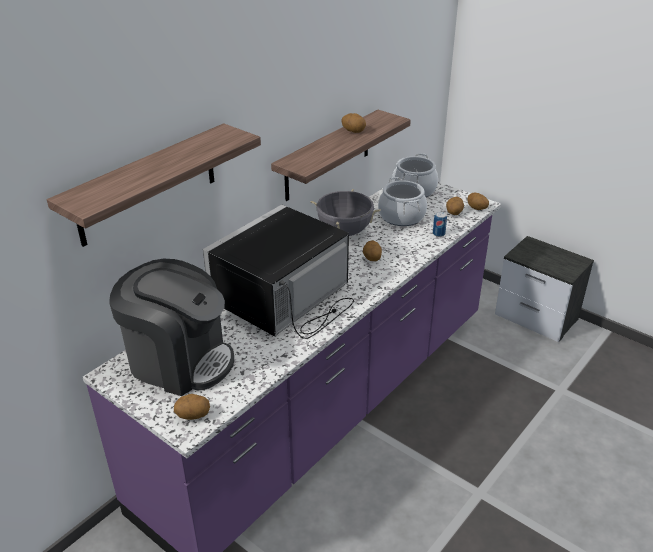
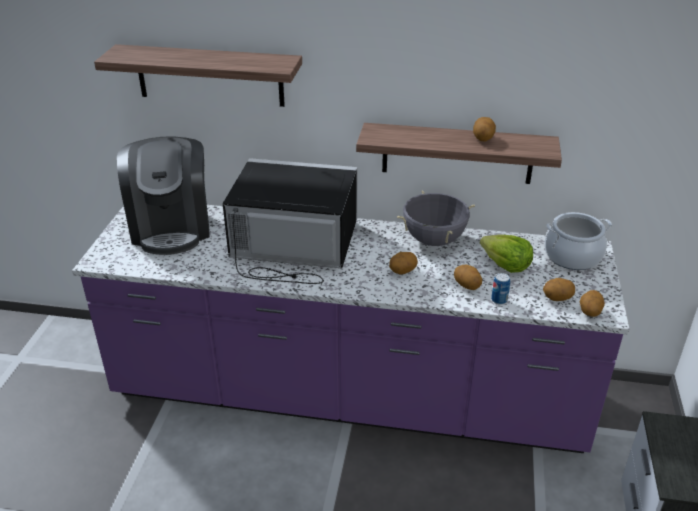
camera: 60 degrees right, 0 degrees up
(193, 415) = (112, 257): potato -> potato (467, 286)
(402, 216) = (505, 265): cooking pot -> lettuce

